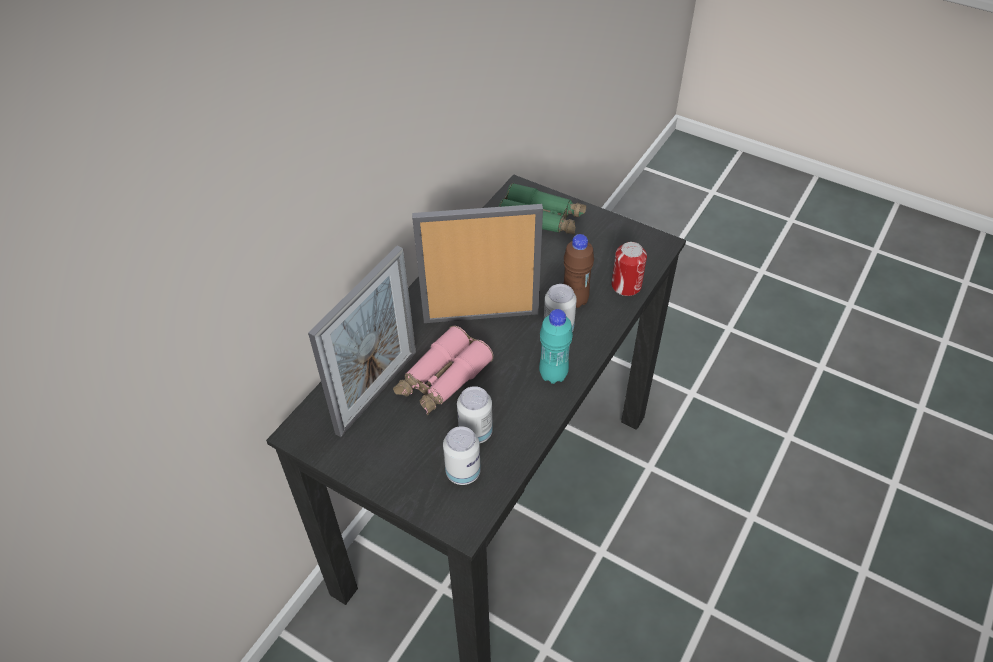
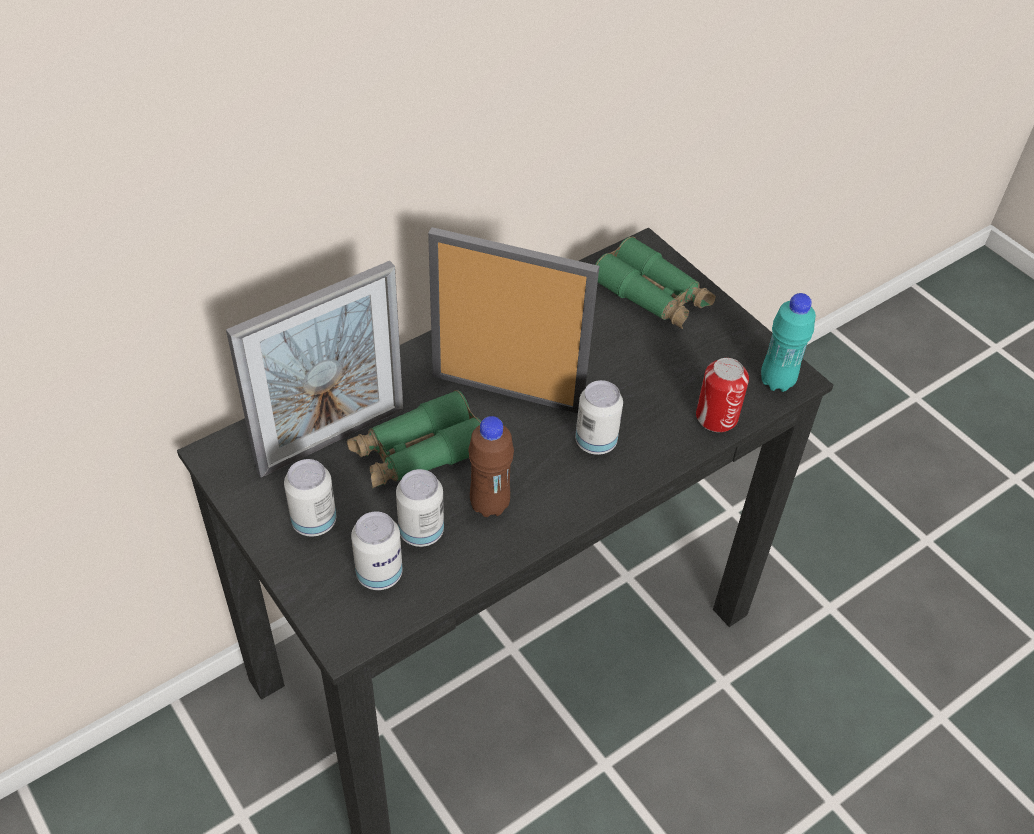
camera: 20 degrees right, 0 degrees up
(397, 453) = (314, 521): none -> can
(443, 379) = (417, 453): pink binoculars -> green binoculars
(553, 374) = (557, 496): turquoise bottle -> turquoise bottle (777, 381)
(575, 300) = (638, 413): brown bottle -> brown bottle (489, 505)

